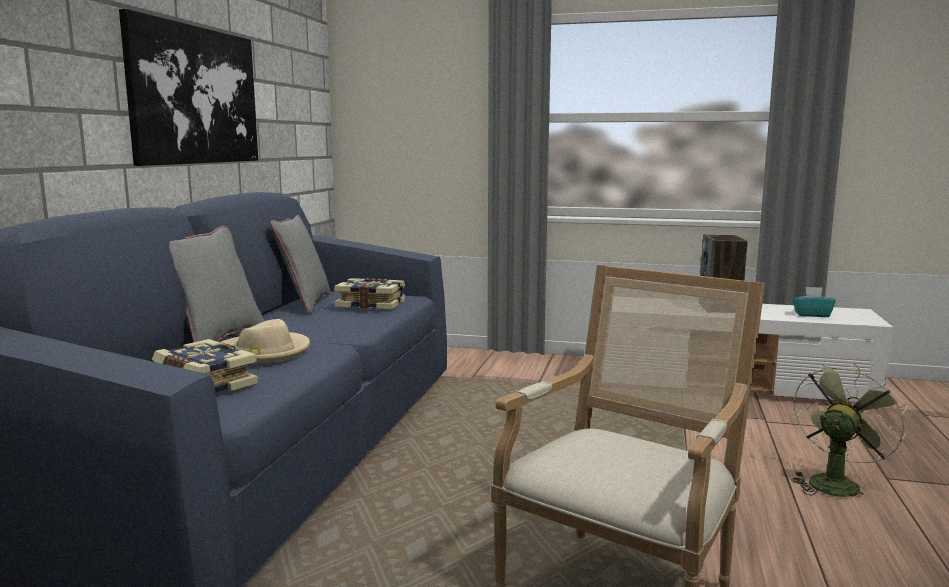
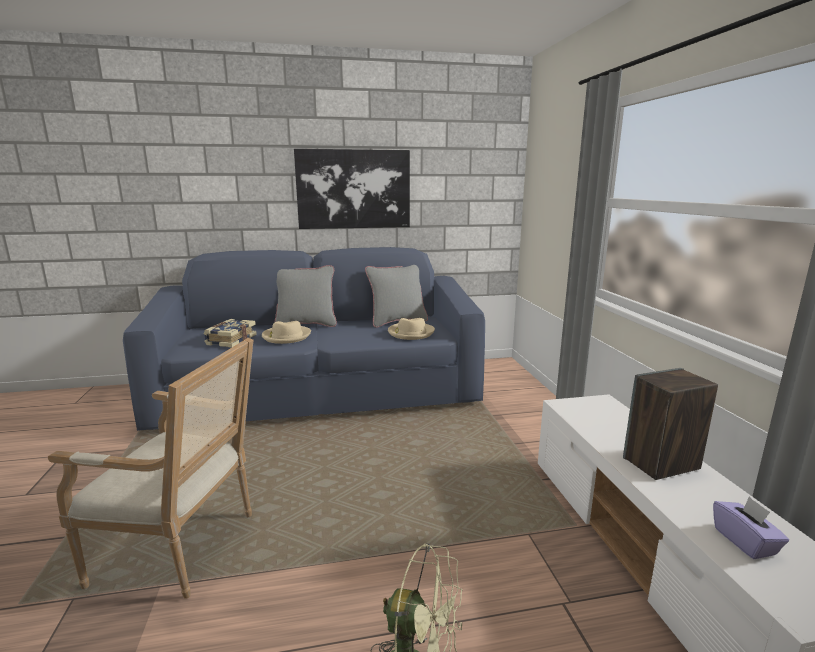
camera: 65 degrees right, 5 degrees up
(371, 304) = (410, 333): book -> beige hat
(812, 314) = (745, 541): turquoise tissue box -> purple tissue box

